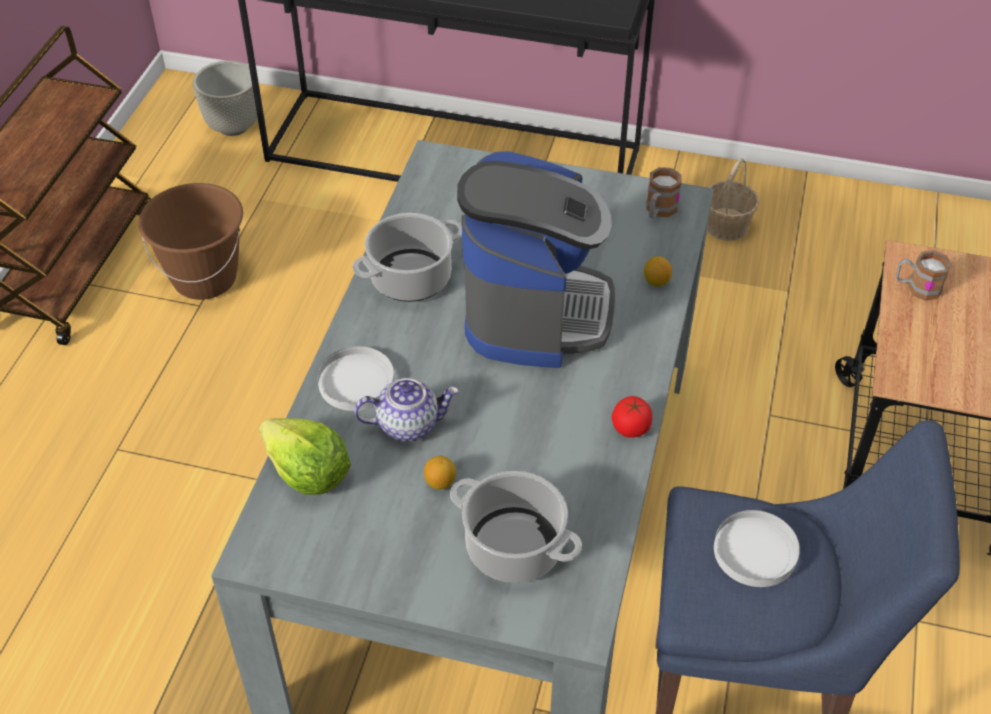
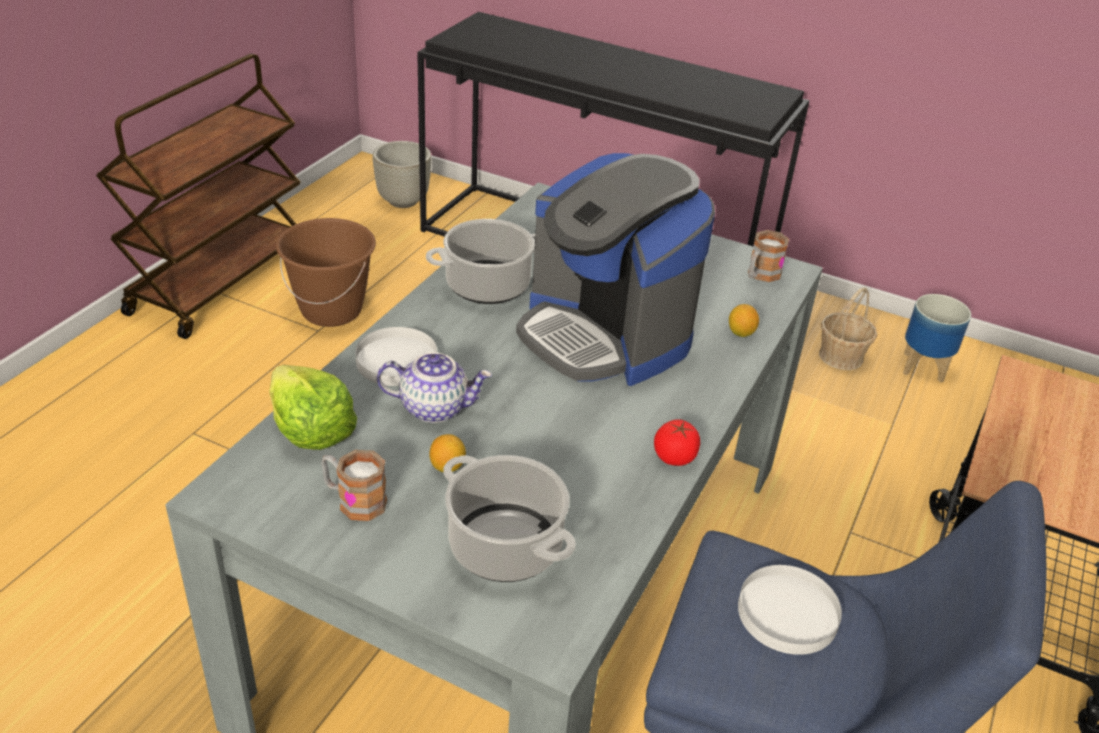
camera: 10 degrees right, 10 degrees down
(535, 311) = (605, 335): coffee machine -> coffee machine turned 120 degrees clockwise
(806, 222) = (923, 367): none -> planter
(917, 287) = (1029, 402): mug -> mug (354, 500)

